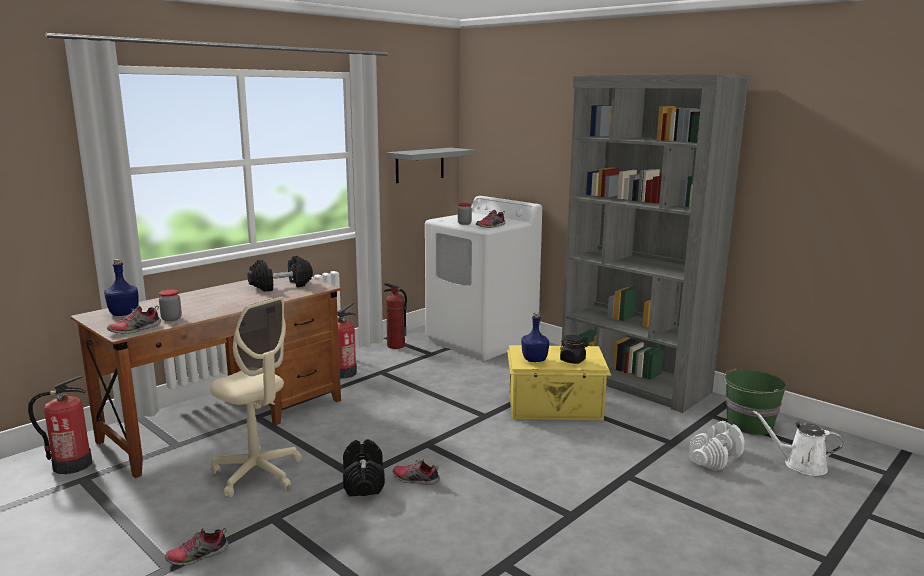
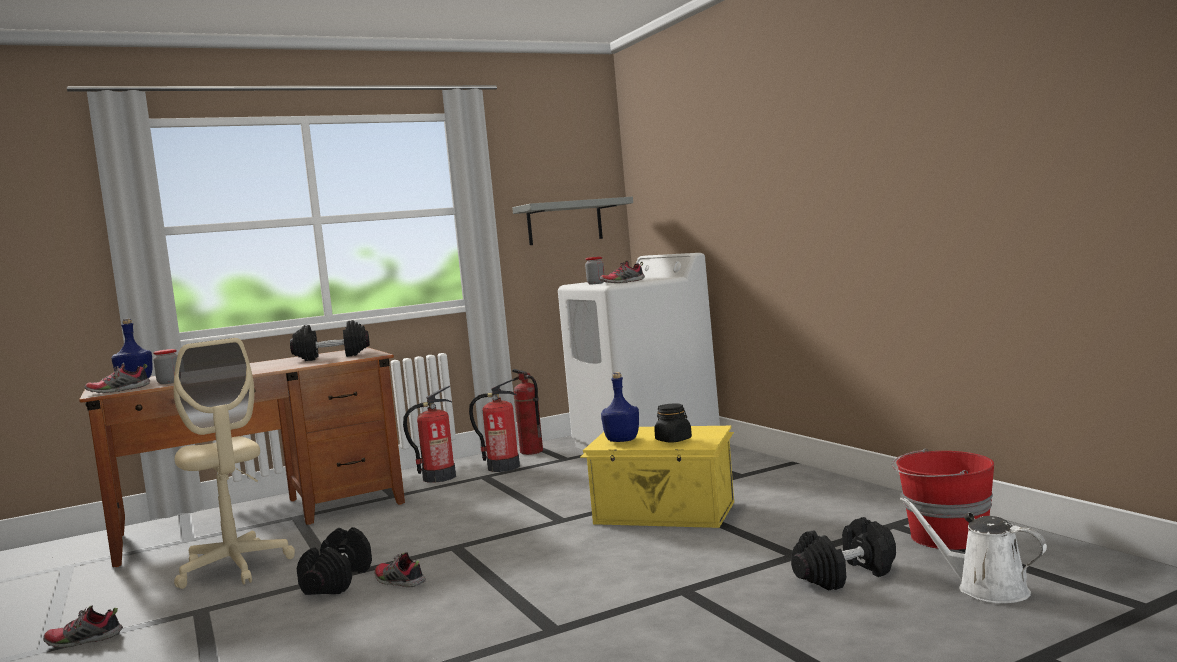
camera: 20 degrees right, 10 degrees down
(71, 465) = (73, 554): fire extinguisher -> fire extinguisher (503, 467)
(633, 382) = (811, 486): grey bookcase -> none
(715, 458) = (845, 575): white dumbbell -> black dumbbell
(749, 424) = (946, 537): green bucket -> red bucket

